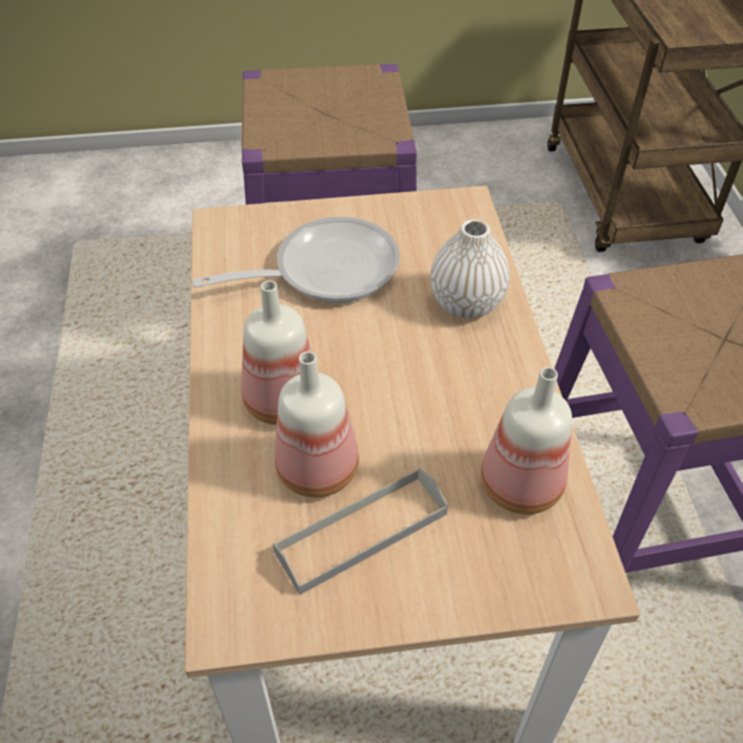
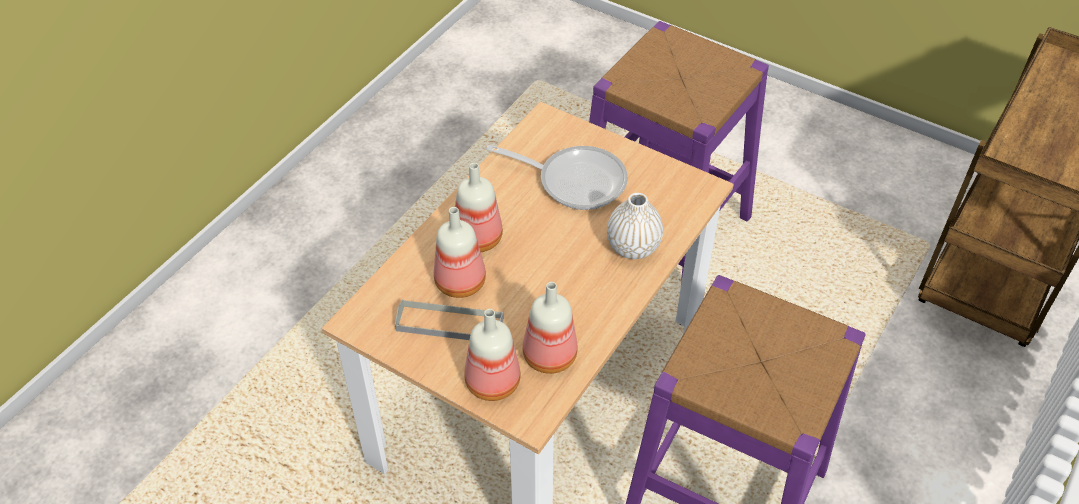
camera: 40 degrees right, 0 degrees up
(494, 572) = (491, 383): none -> bottle

